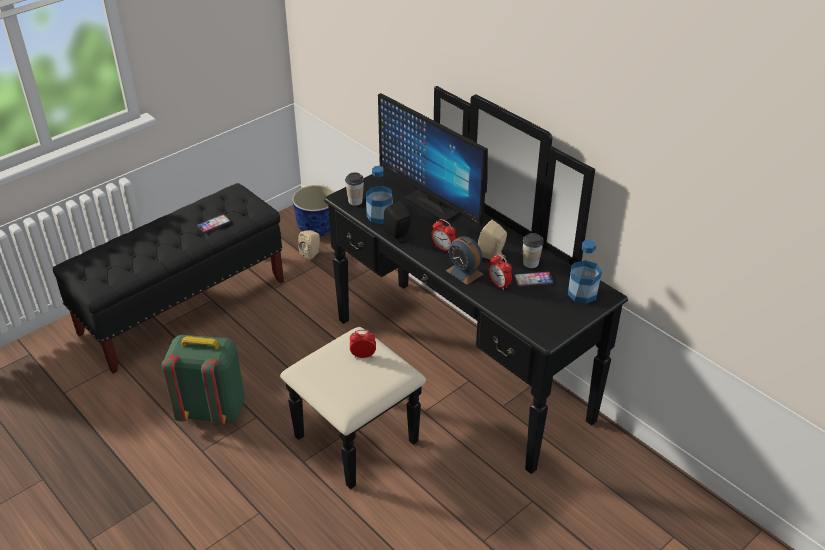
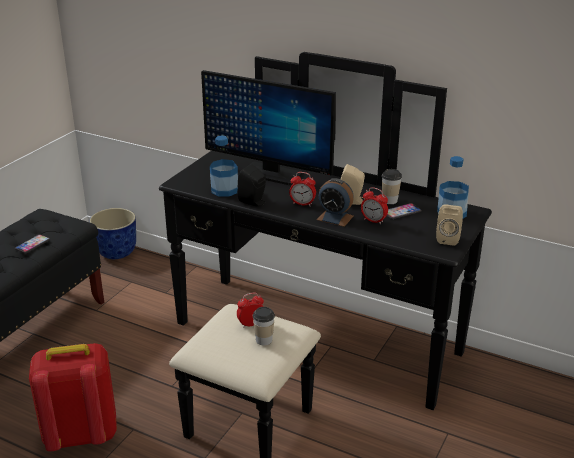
camera: 20 degrees left, 10 degrees down
(212, 410) = (80, 435): green backpack -> red backpack
(311, 253) = (121, 273): beige speaker -> beige speaker (448, 238)
(355, 201) = (192, 183): cup -> cup (264, 340)

